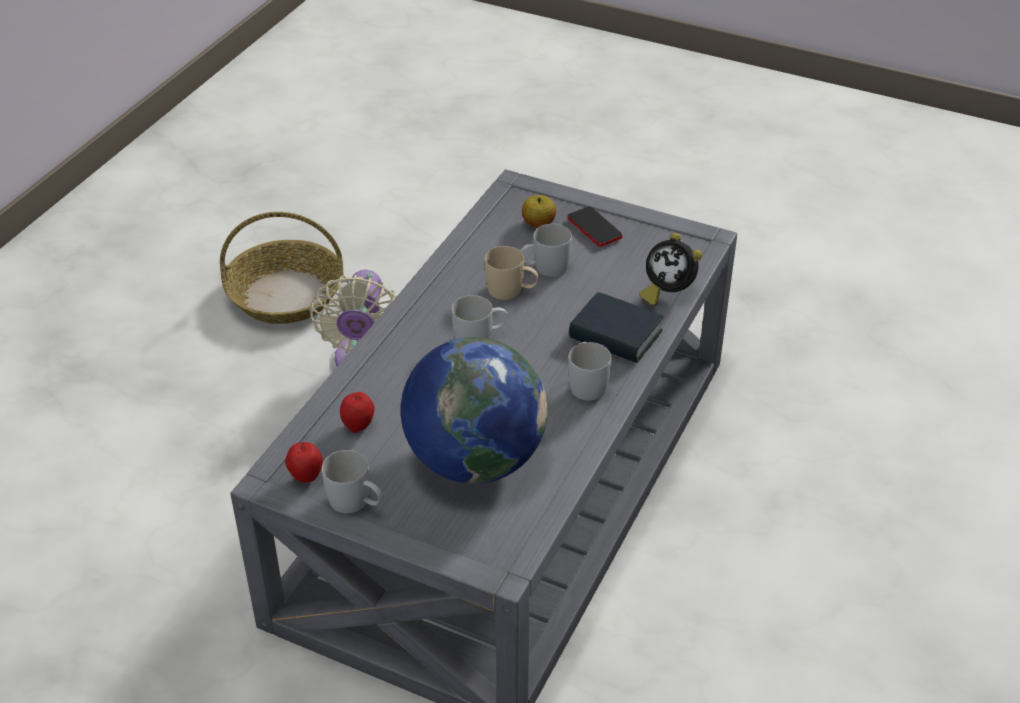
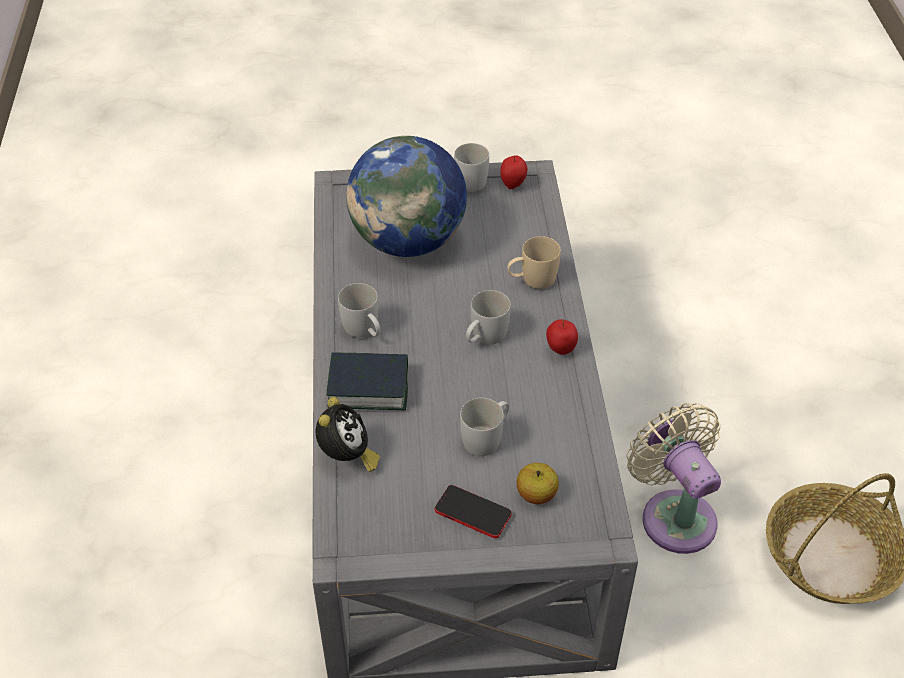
camera: 150 degrees right, 5 degrees up
(358, 426) = (513, 231): apple -> apple (560, 350)
(511, 291) = (496, 397): beige mug -> beige mug (532, 279)
(667, 292) = (347, 457): alarm clock -> alarm clock turned 90 degrees clockwise

